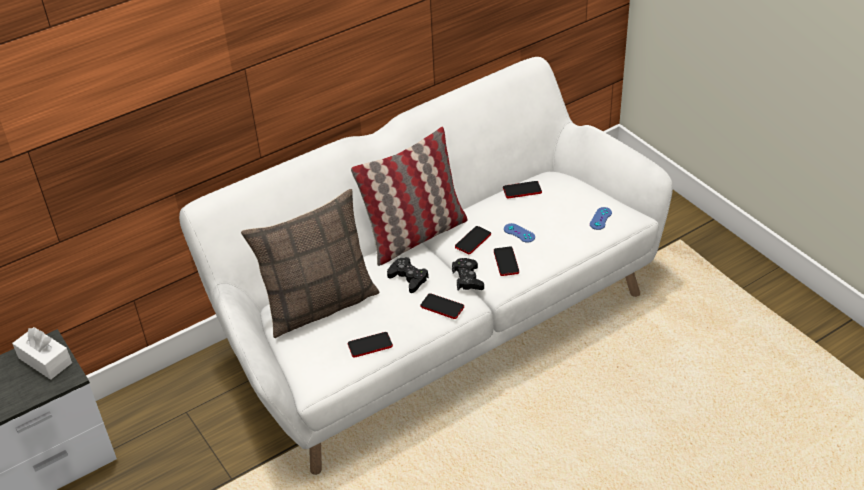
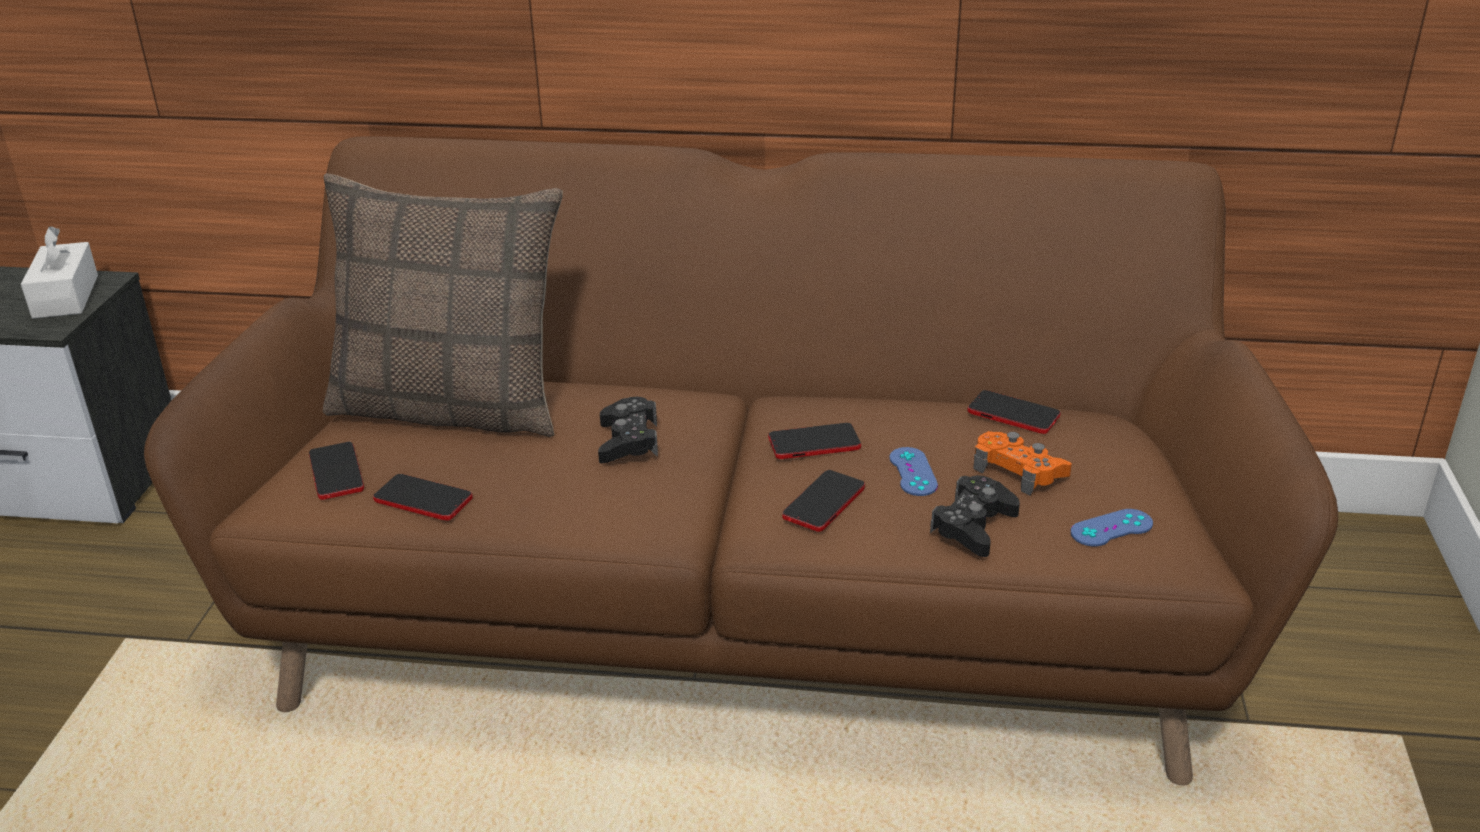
camera: 40 degrees right, 10 degrees down
(415, 235) = (737, 393): pillow -> none
(436, 325) = (743, 611): white sofa -> brown sofa
(442, 307) = (614, 509): phone -> phone (336, 472)
(467, 279) = (722, 494): black game controller -> black game controller (973, 525)
(550, 213) = (1019, 471): none -> orange game controller

